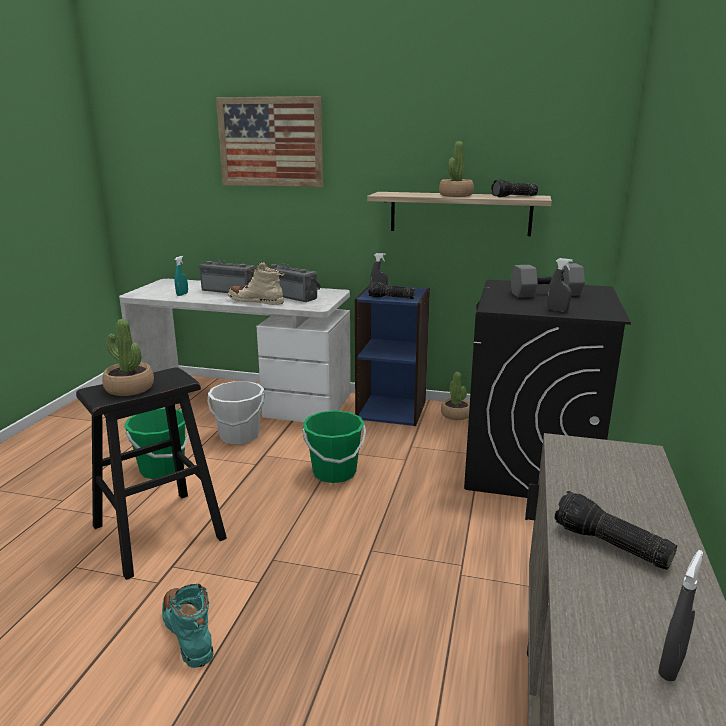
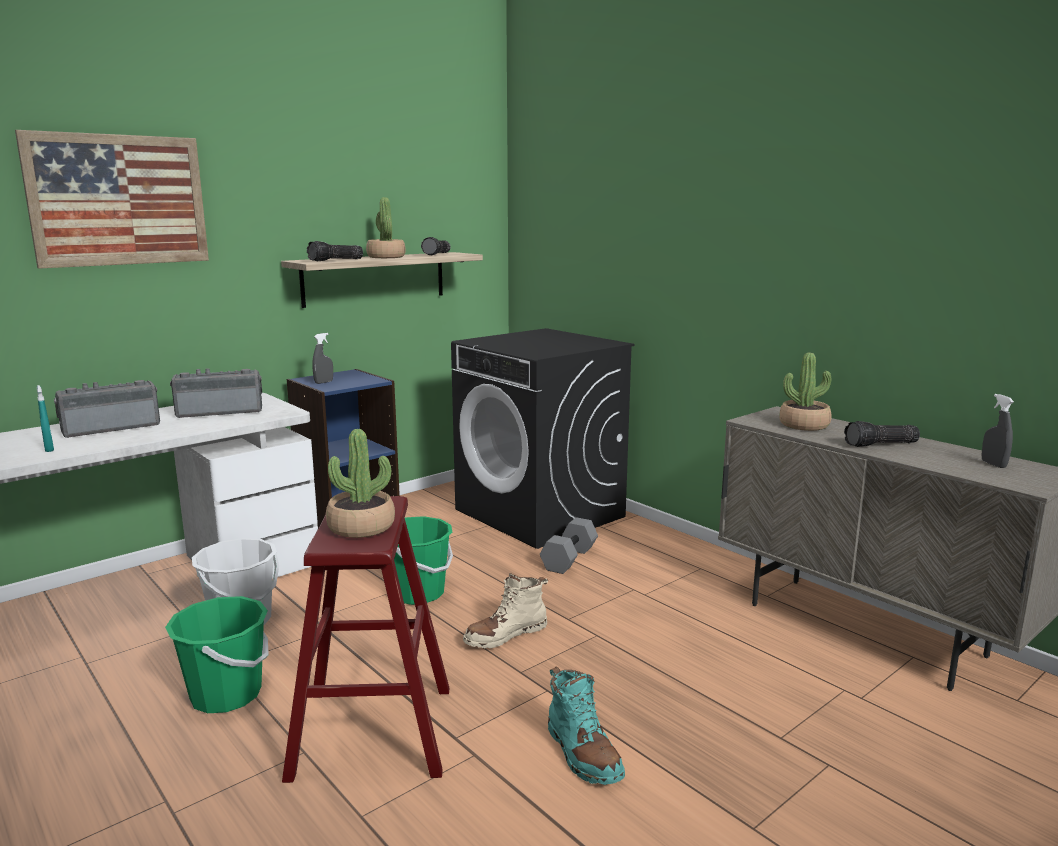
camera: 55 degrees left, 5 degrees down
(159, 532) = (373, 731): black stool -> red stool
(188, 633) = (582, 753): turquoise boot -> turquoise boot turned 120 degrees counterclockwise
(256, 302) = (196, 427): beige boot -> beige boot (505, 635)
(390, 298) = (354, 383): flashlight -> flashlight (336, 260)
(456, 415) = (414, 505): potted plant -> potted plant (804, 425)
(545, 294) = (532, 341): grey dumbbell -> grey dumbbell (570, 559)
(557, 310) = (577, 347): grey spray bottle -> none

